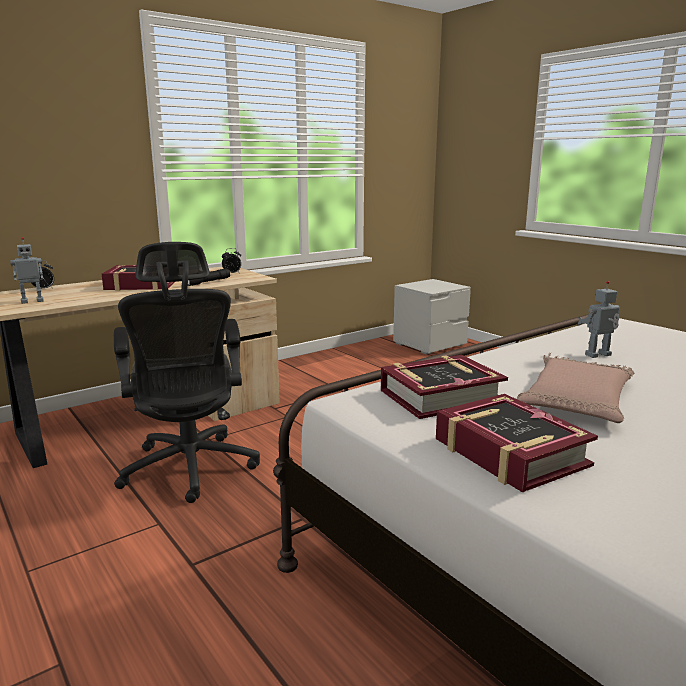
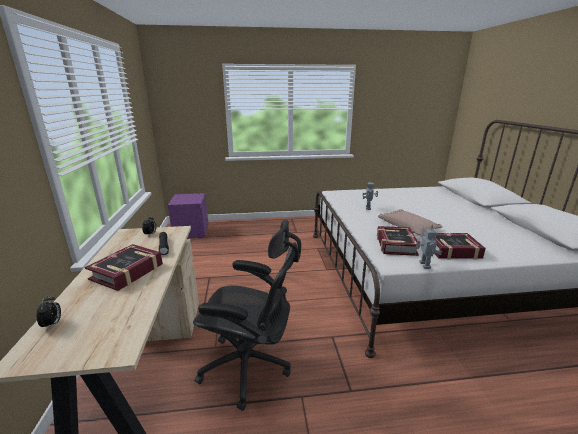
camera: 60 degrees left, 5 degrees up
(32, 301) = (101, 334): toy robot -> toy robot (423, 265)
(428, 344) = (190, 232): white nightstand -> purple nightstand

